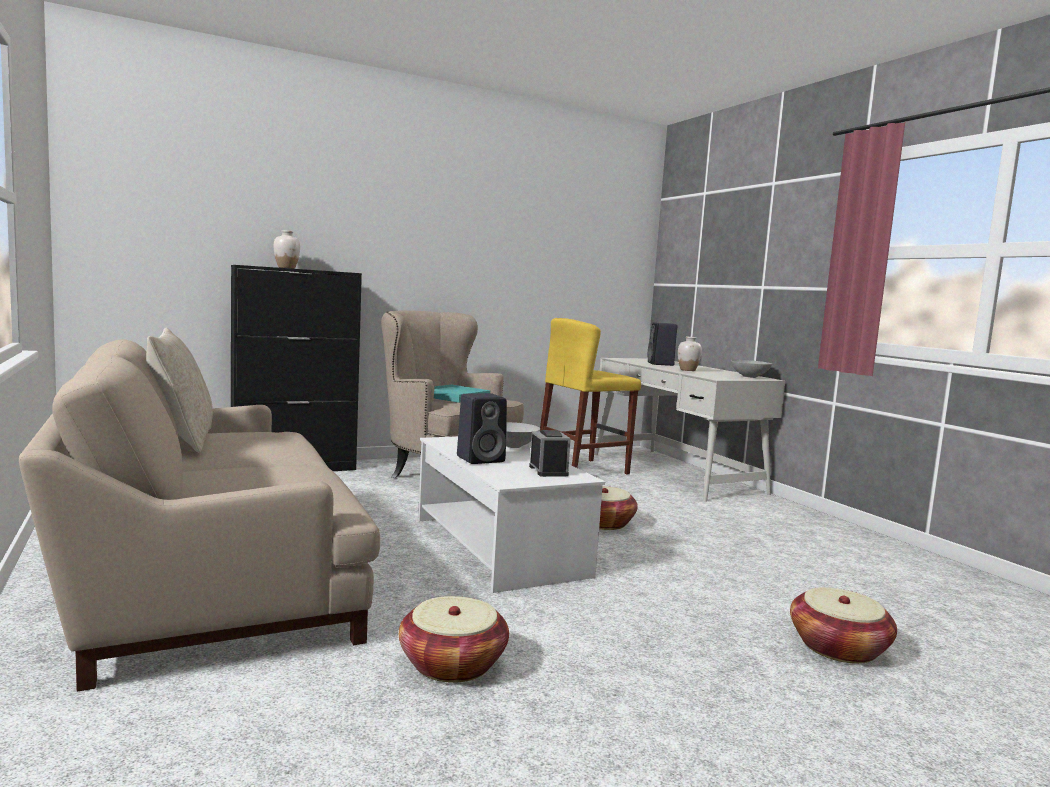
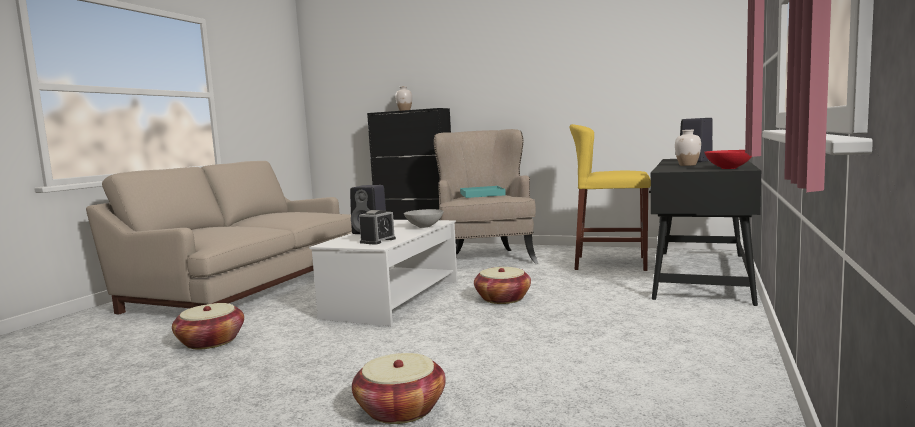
camera: 50 degrees right, 0 degrees up
(182, 441) = (264, 214): beige pillow -> none
(675, 473) = (701, 275): white desk -> black desk
(749, 377) = (728, 168): grey bowl -> red bowl

